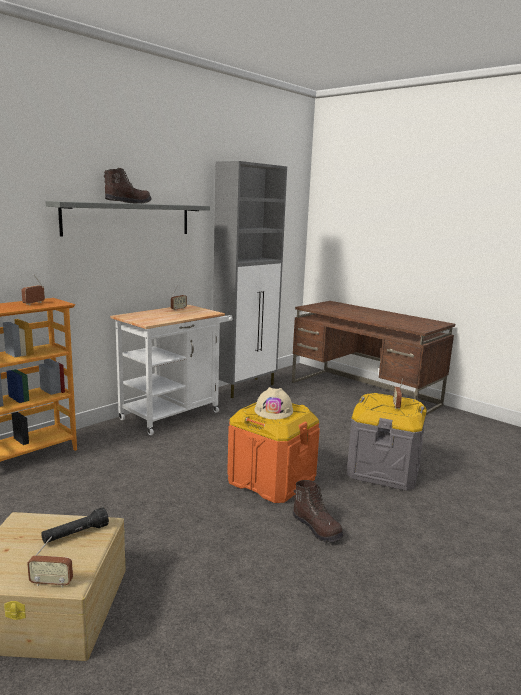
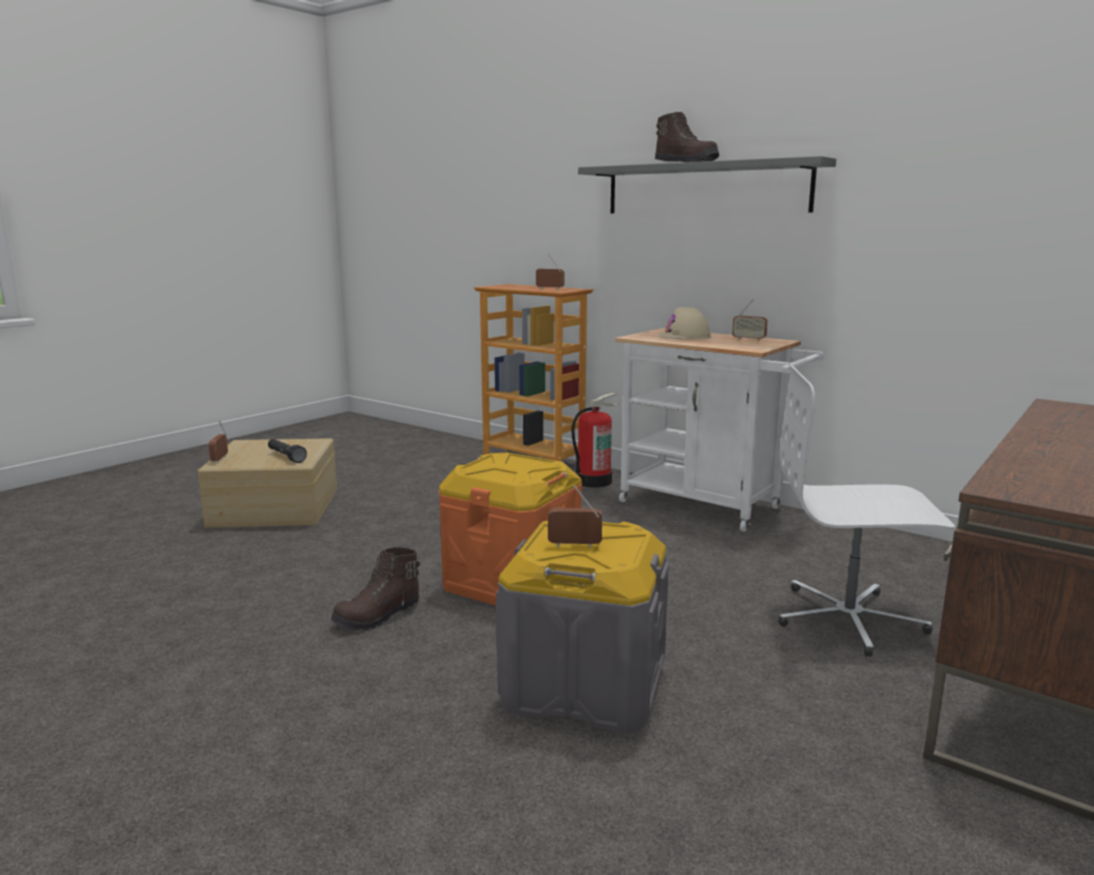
camera: 85 degrees right, 0 degrees up
(101, 438) = (593, 481): none -> fire extinguisher
(245, 387) = (898, 544): grey cabinet -> none
(274, 411) = (506, 466): beige hard hat -> beige hard hat (685, 336)
(318, 411) = (849, 619): none -> white office chair

